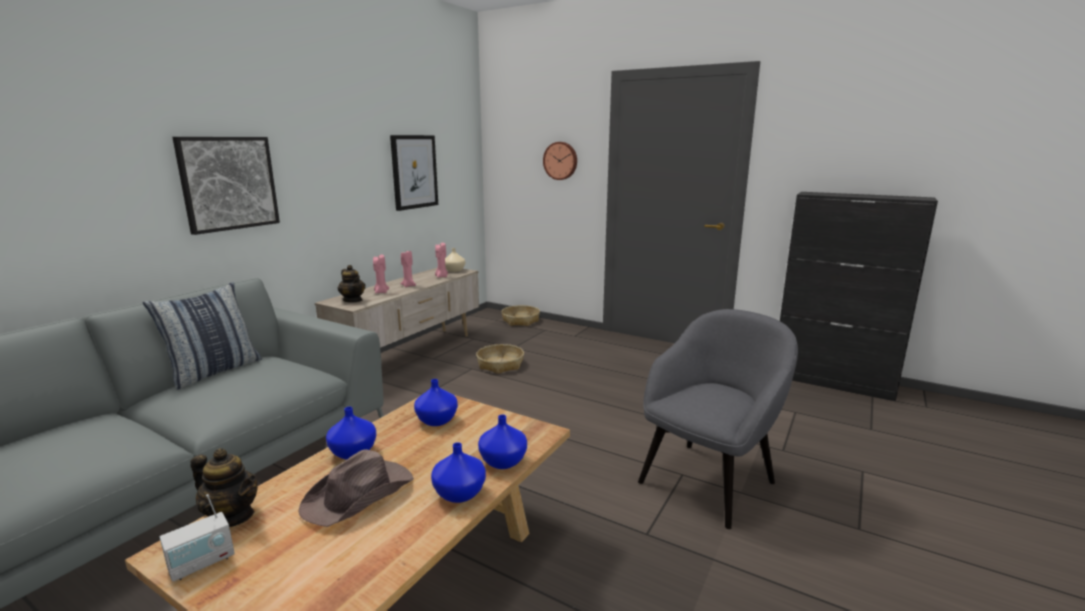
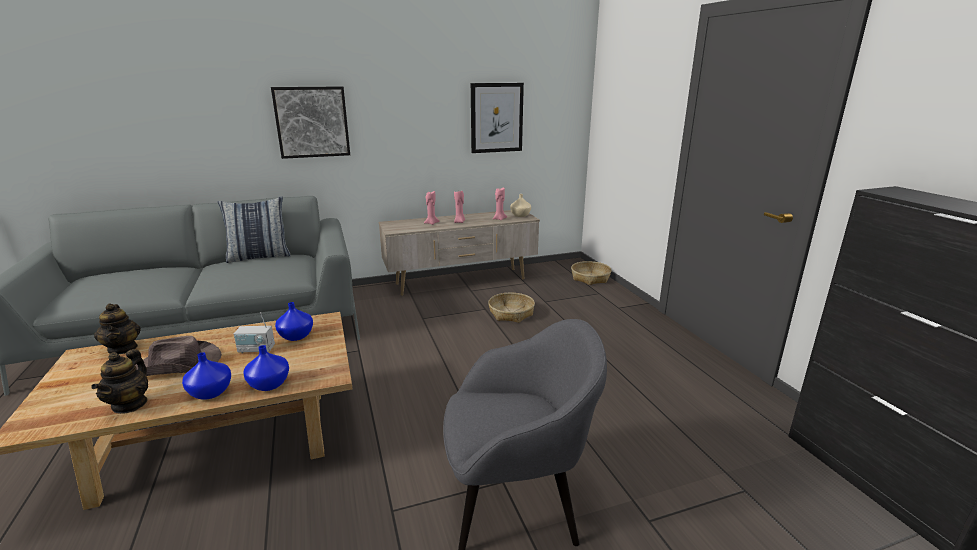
camera: 40 degrees right, 5 degrees up
(202, 563) = (75, 367): radio -> radio (256, 349)
(352, 452) = (223, 337): blue vase -> none
(353, 300) = (401, 225): teapot -> teapot (130, 404)
(561, 160) = (646, 113): wall clock -> none

